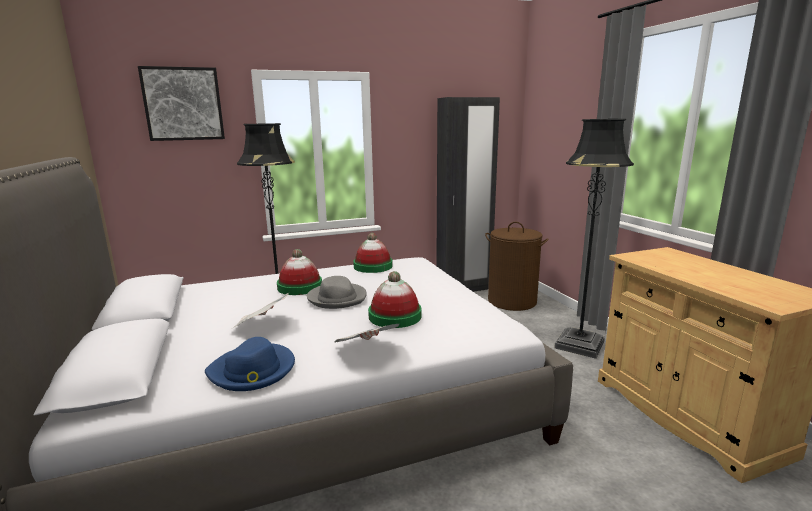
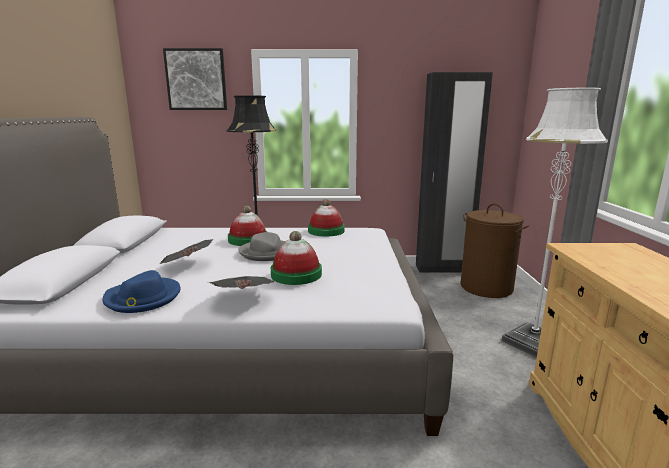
camera: 20 degrees right, 0 degrees up
(579, 345) = (533, 343): black floor lamp -> white floor lamp

